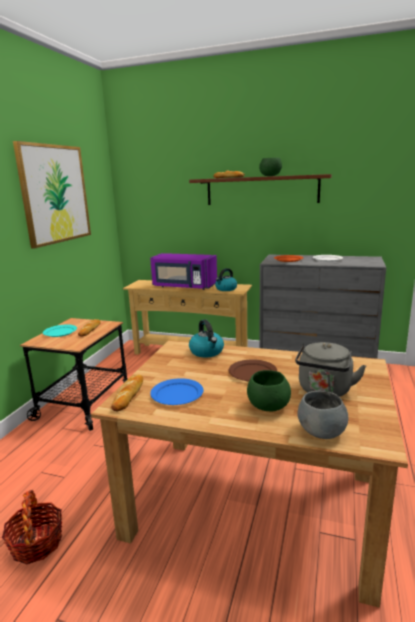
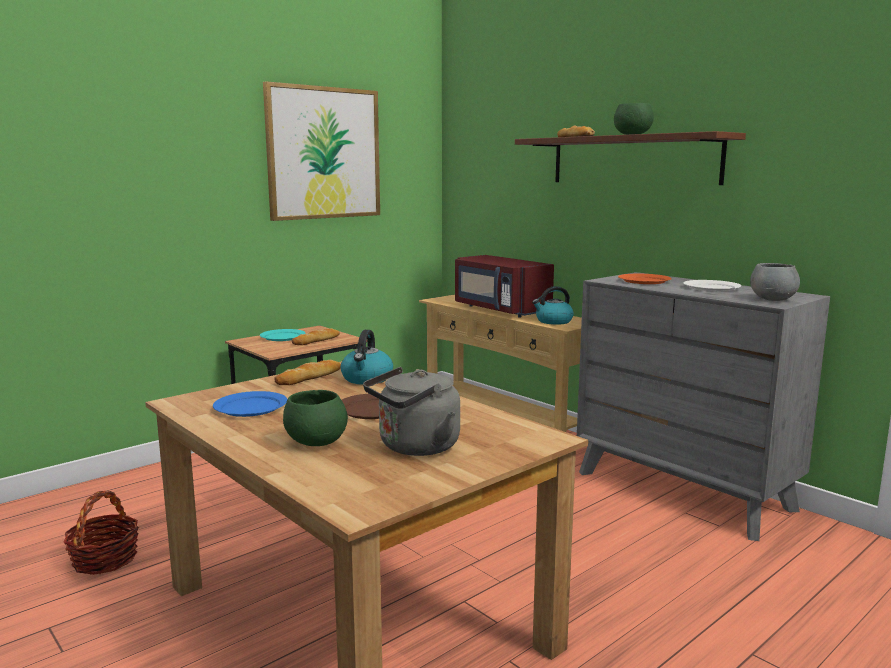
camera: 30 degrees right, 5 degrees down
(128, 395) = (206, 396): bread -> bread (310, 377)
(184, 286) = (500, 310): purple microwave -> red microwave
(321, 432) = (320, 479): grey bowl -> grey bowl (773, 299)

